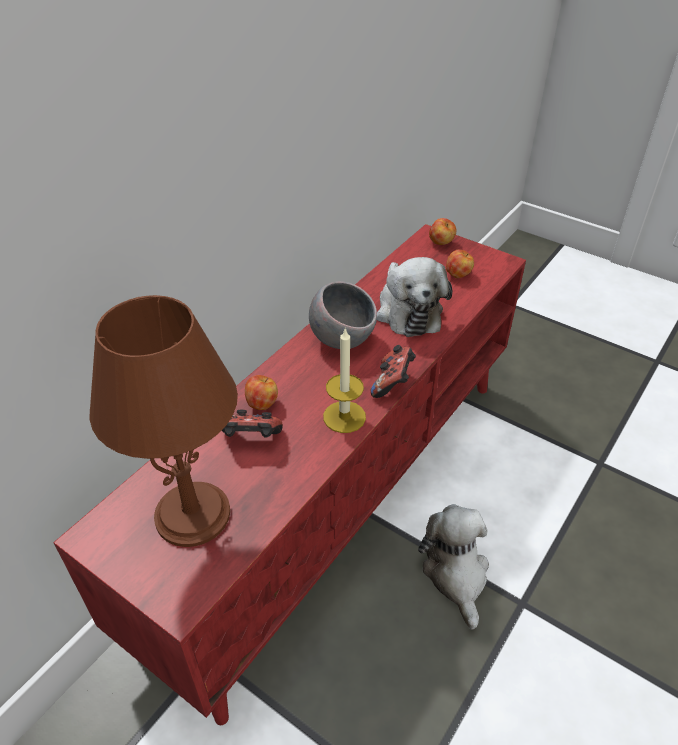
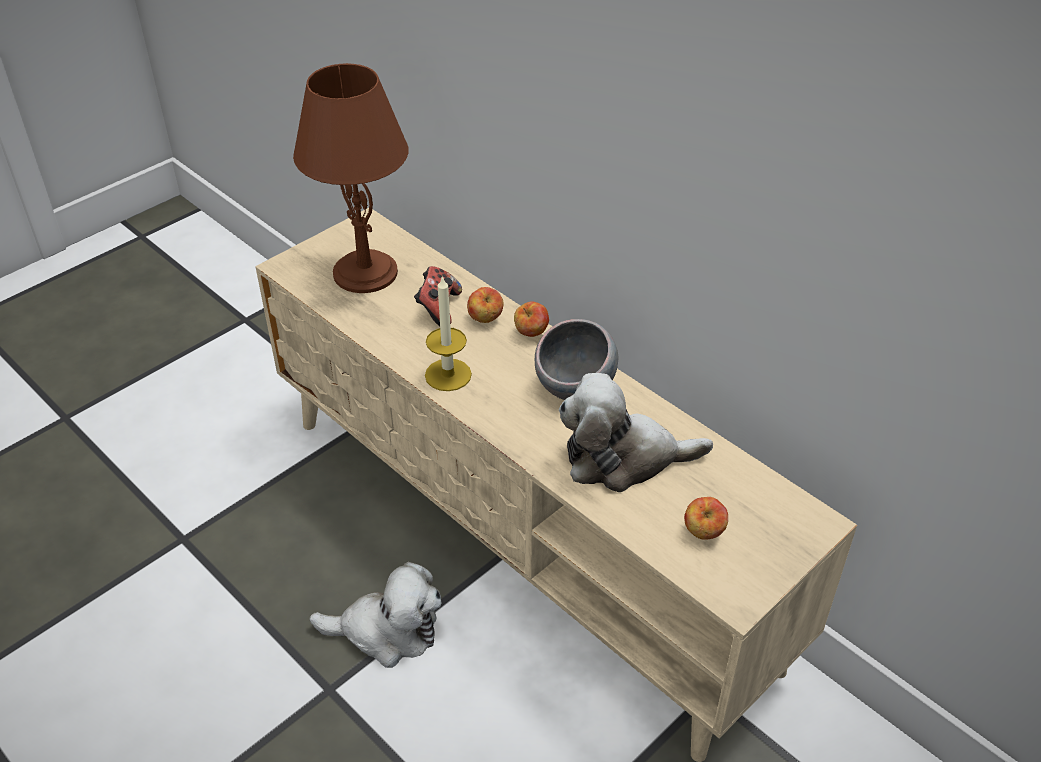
camera: 100 degrees right, 0 degrees up
(338, 497) = (523, 537): red tv stand -> beige tv stand
(393, 383) = (488, 420): game controller -> none
(441, 243) = (795, 531): apple -> apple (531, 333)

